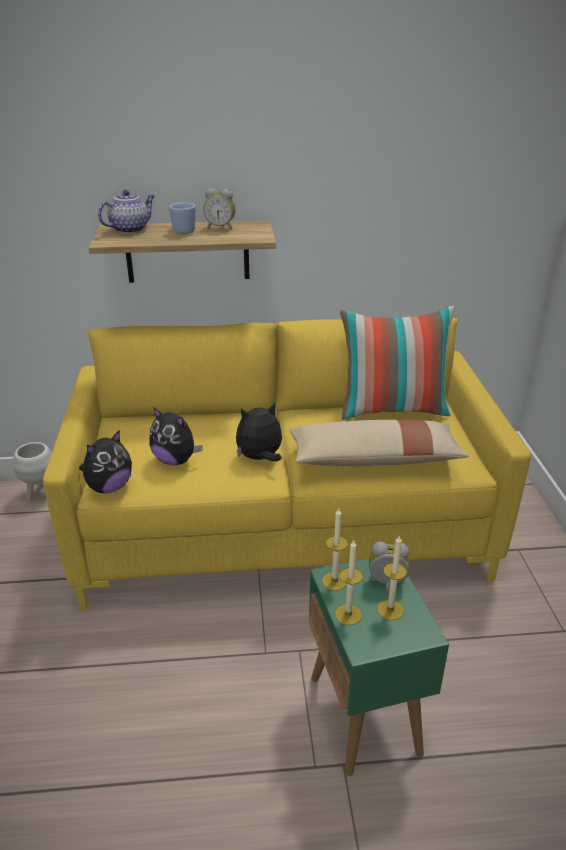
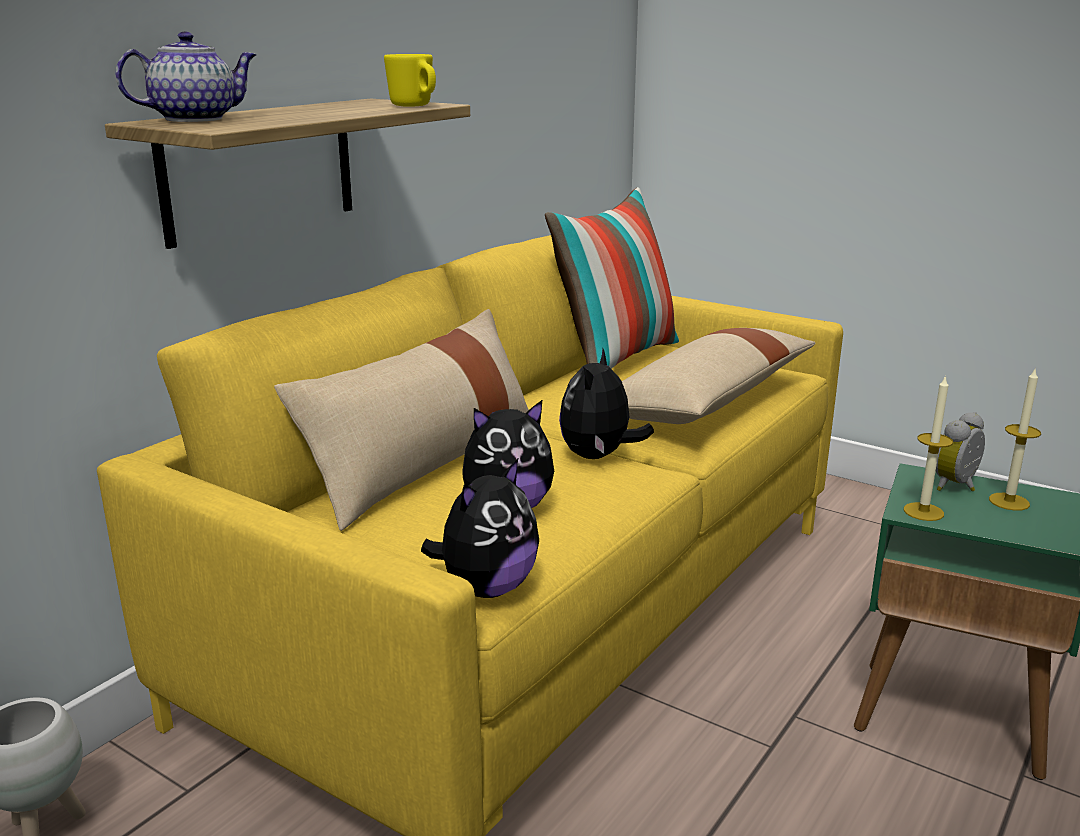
camera: 50 degrees left, 10 degrees down
(109, 487) = (486, 588): plush toy -> plush toy turned 45 degrees clockwise
(130, 229) = (196, 119): teapot -> teapot turned 60 degrees clockwise
(181, 231) = (292, 112): blue mug -> none
(194, 423) = (425, 464): none -> beige pillow
(221, 228) = (338, 105): alarm clock -> none
(244, 237) = (415, 106): none -> yellow mug
(348, 614) = (998, 526): candle -> none

